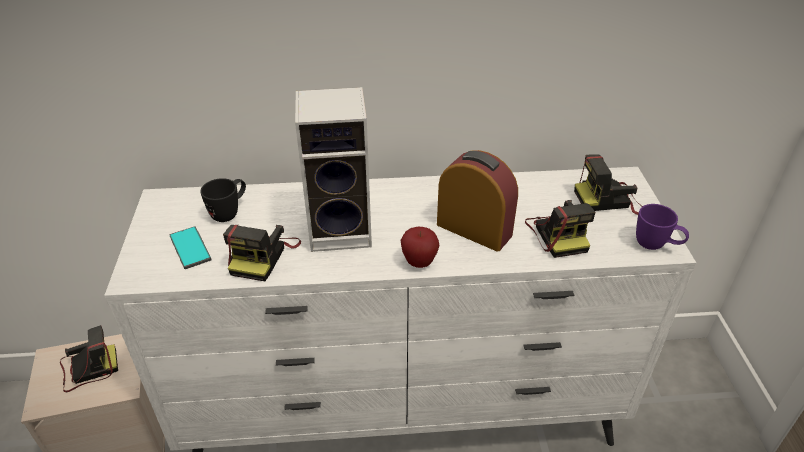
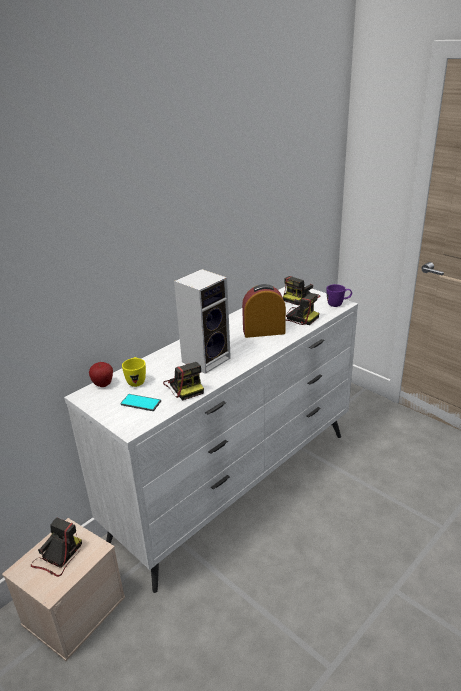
camera: 40 degrees left, 10 degrees down
(229, 213) = (136, 381): black mug -> yellow mug
(419, 262) = (260, 353): apple -> apple (103, 385)

